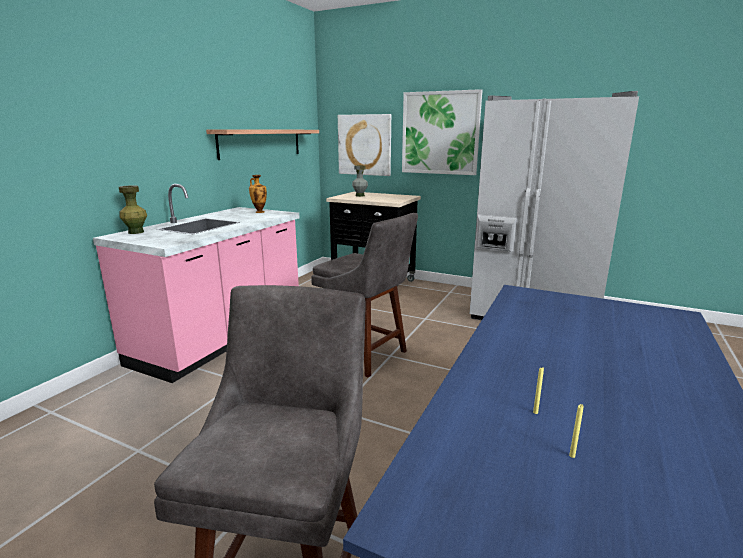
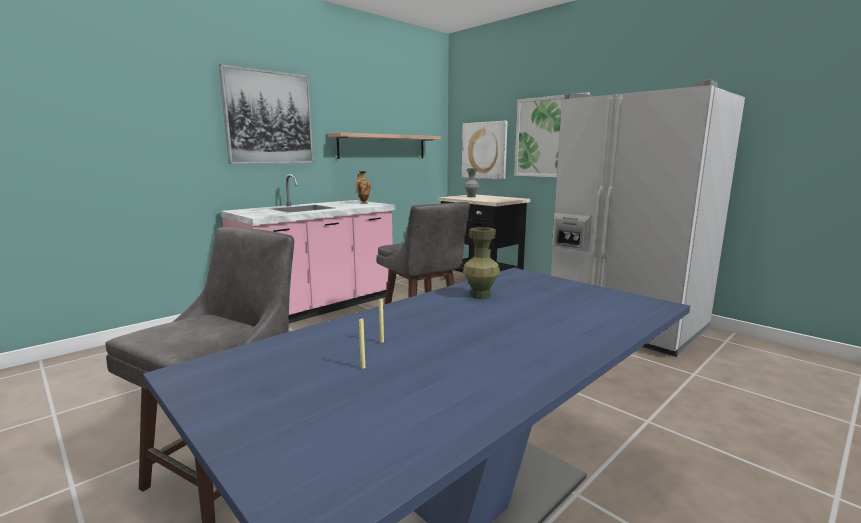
camera: 20 degrees right, 5 degrees down
(136, 232) = (252, 209): green vase -> green vase (480, 295)
(139, 112) = (269, 118): none -> picture

